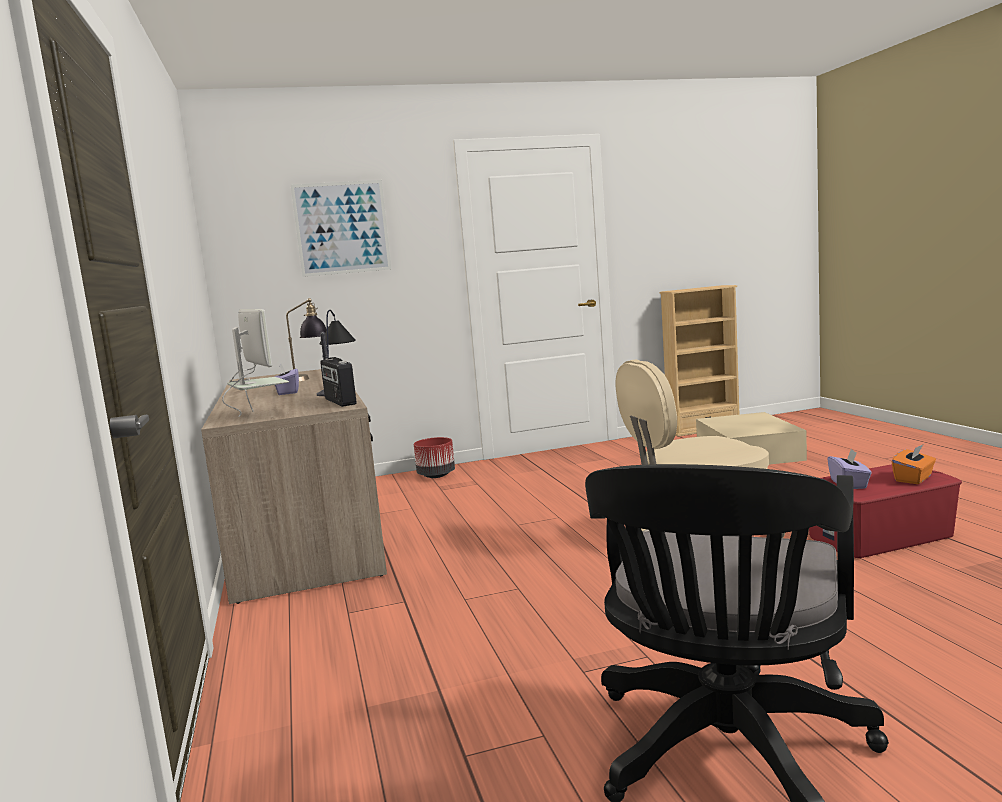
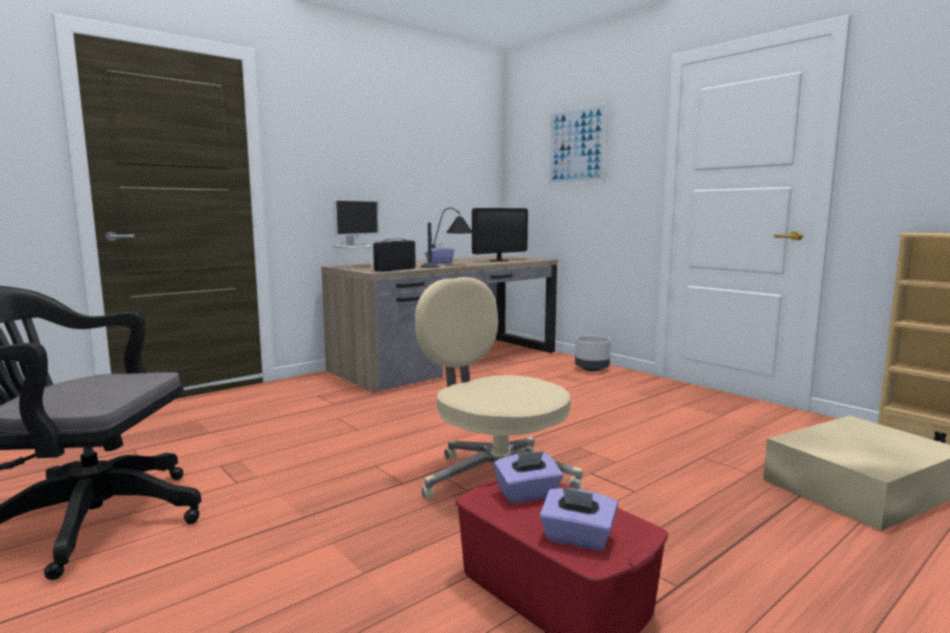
camera: 65 degrees right, 0 degrees up
(307, 378) = (499, 260): table lamp -> monitor
(436, 475) = (592, 369): red planter -> grey planter
(914, 479) = (577, 538): orange tissue box -> purple tissue box

